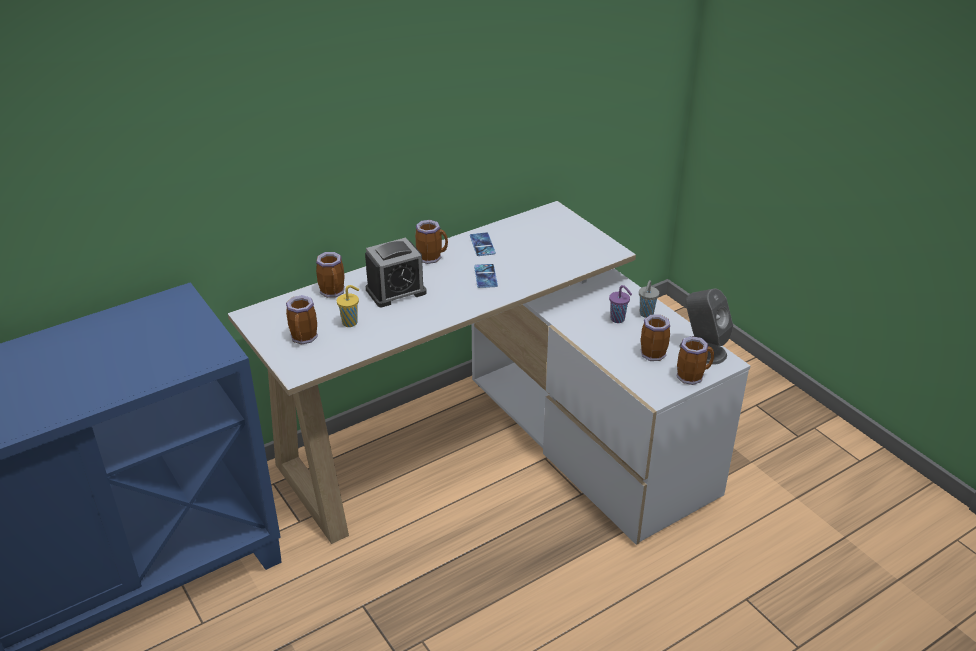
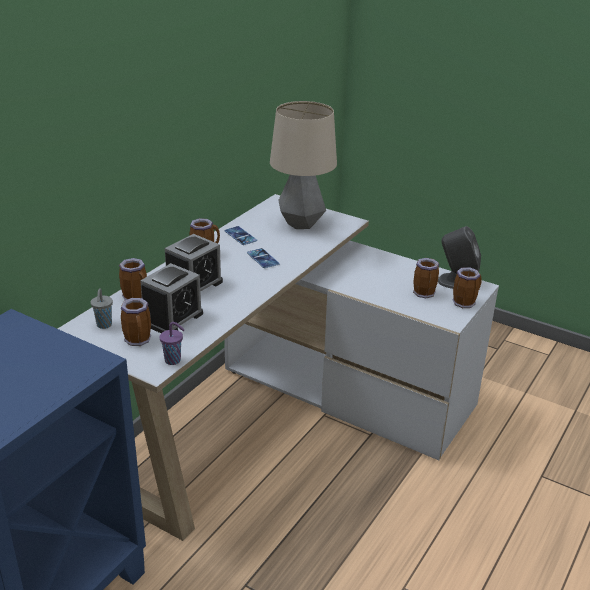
camera: 25 degrees left, 5 degrees down
(351, 322) = (172, 318): yellow cup -> alarm clock
(557, 243) = (301, 224): none -> table lamp
(618, 319) = (378, 274): purple cup -> purple cup (174, 360)
(646, 314) = (395, 266): grey cup -> grey cup (104, 325)

